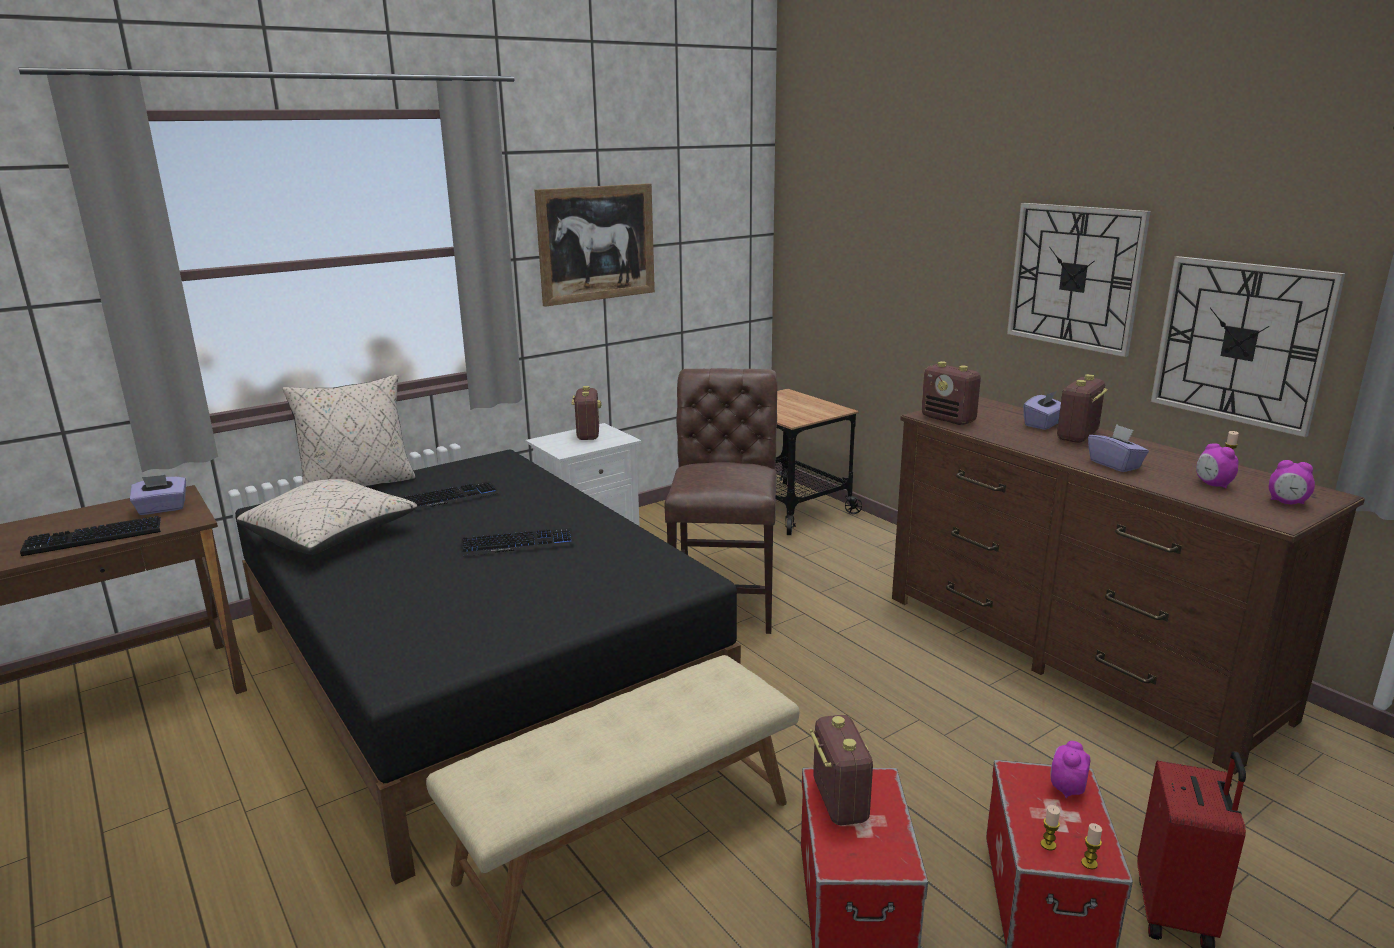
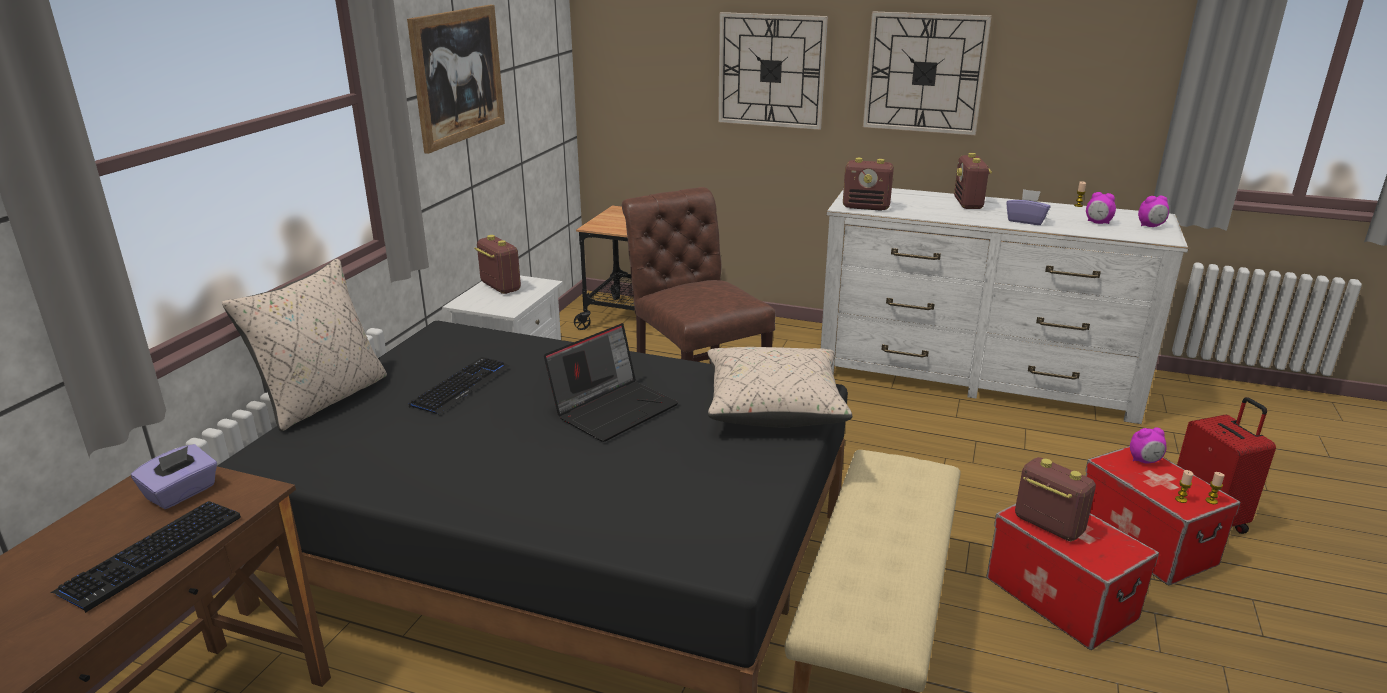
camera: 35 degrees left, 5 degrees up
(332, 536) = (400, 461): beige pillow -> beige pillow (774, 406)
(518, 544) = (614, 408): keyboard -> laptop
(1043, 424) = (932, 199): purple tissue box -> none
(1066, 788) = (1144, 461): alarm clock -> alarm clock turned 90 degrees counterclockwise
(1072, 653) = (975, 376): brown dresser -> white dresser
(1241, 342) = (1068, 114): wall clock -> wall clock (771, 71)

